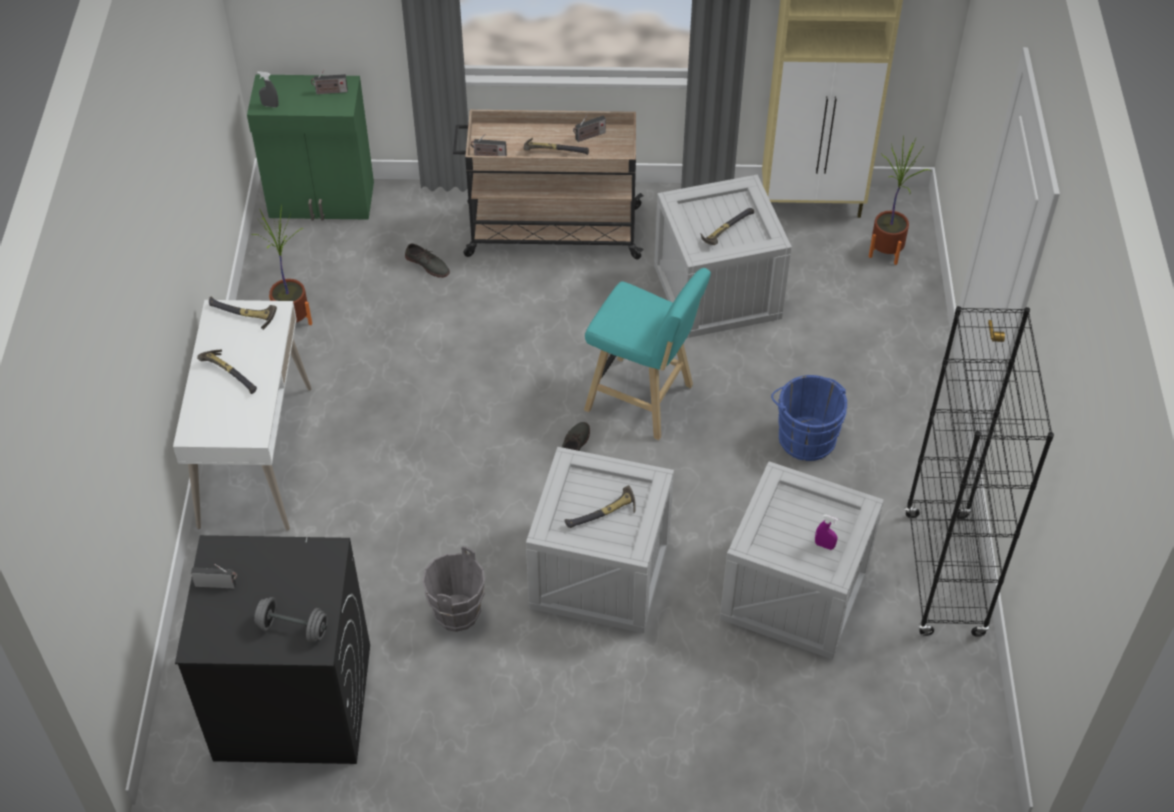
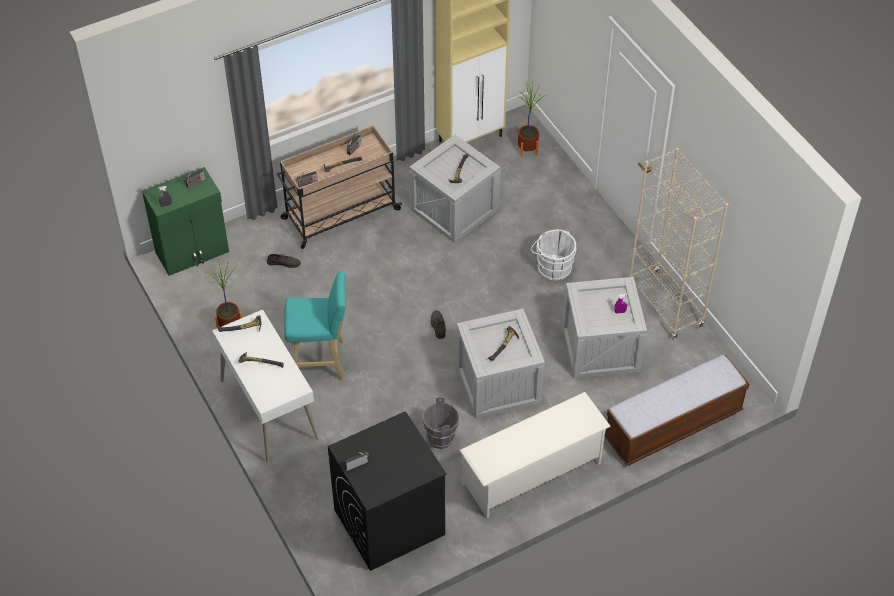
camera: 30 degrees left, 0 degrees up
(293, 628) = (412, 466): grey dumbbell -> none
(552, 736) = (532, 473): none -> white shoe rack
(643, 400) = (457, 285): turquoise stool -> turquoise stool (321, 361)
(805, 436) = (552, 266): blue bucket -> white bucket
(826, 773) = (672, 425): none -> bench
(943, 575) = (665, 305): black bookcase -> beige bookcase

